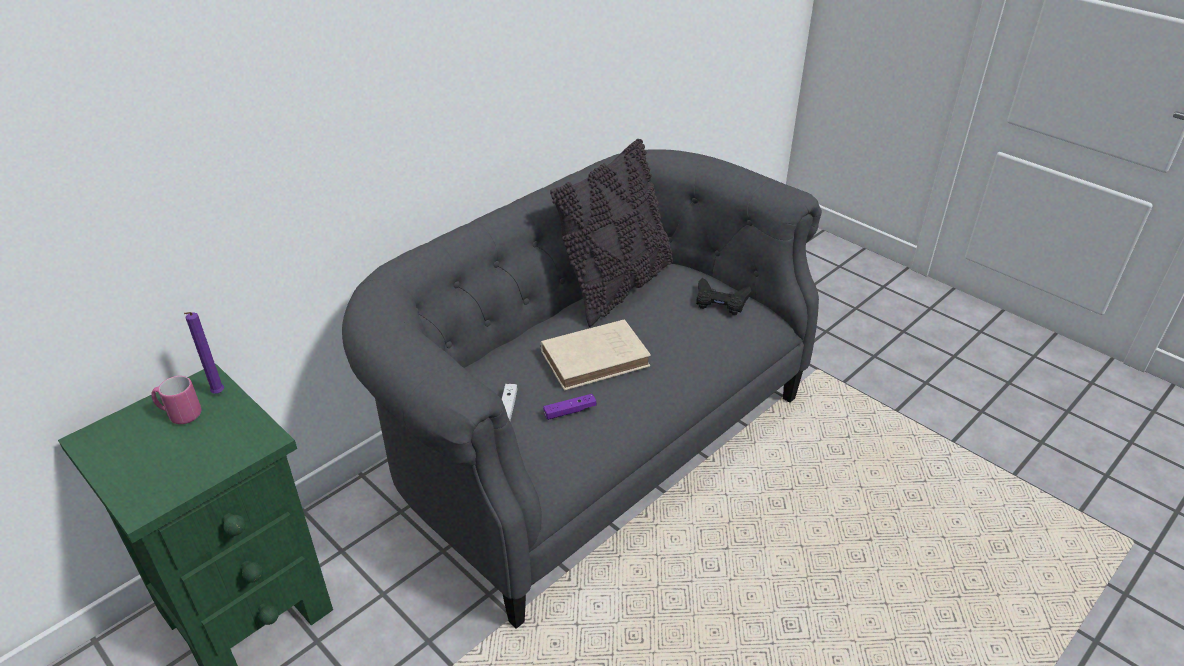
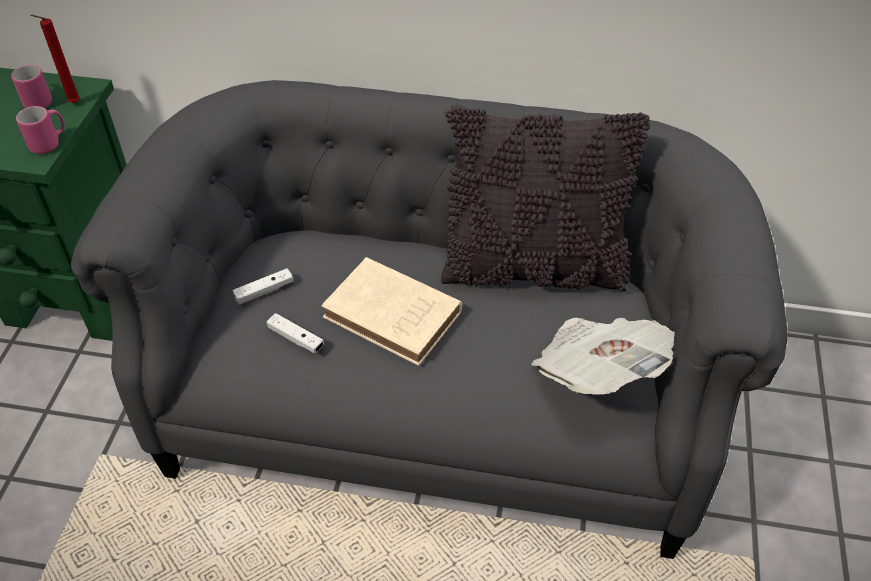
camera: 55 degrees right, 10 degrees up
(217, 394) = (72, 103): purple candle -> red candle
(255, 424) = (49, 143): none -> pink mug
(570, 411) = (295, 338): purple game controller -> white game controller
(721, 301) = (597, 371): black game controller -> newspaper

